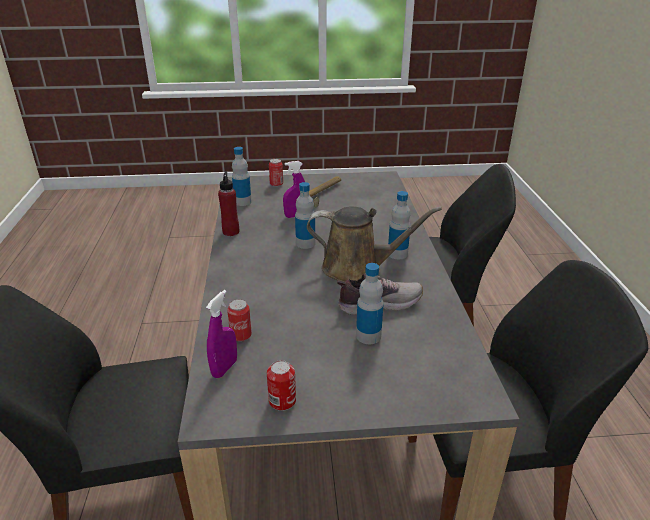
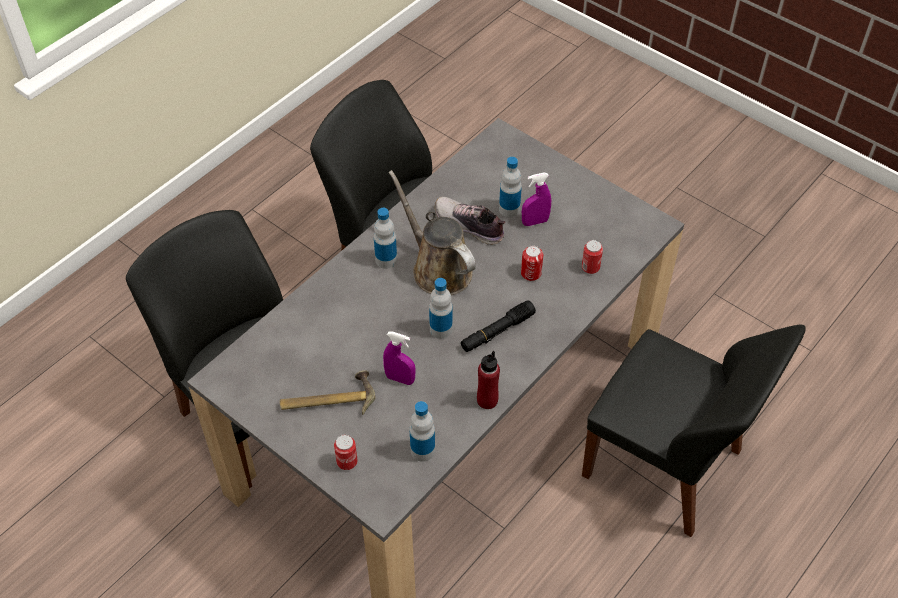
camera: 135 degrees left, 20 degrees up
(224, 368) = (622, 250): purple spray bottle -> purple spray bottle (535, 222)
(266, 261) = (497, 331): none -> black flashlight
(282, 401) = (608, 206): can -> can (531, 273)

